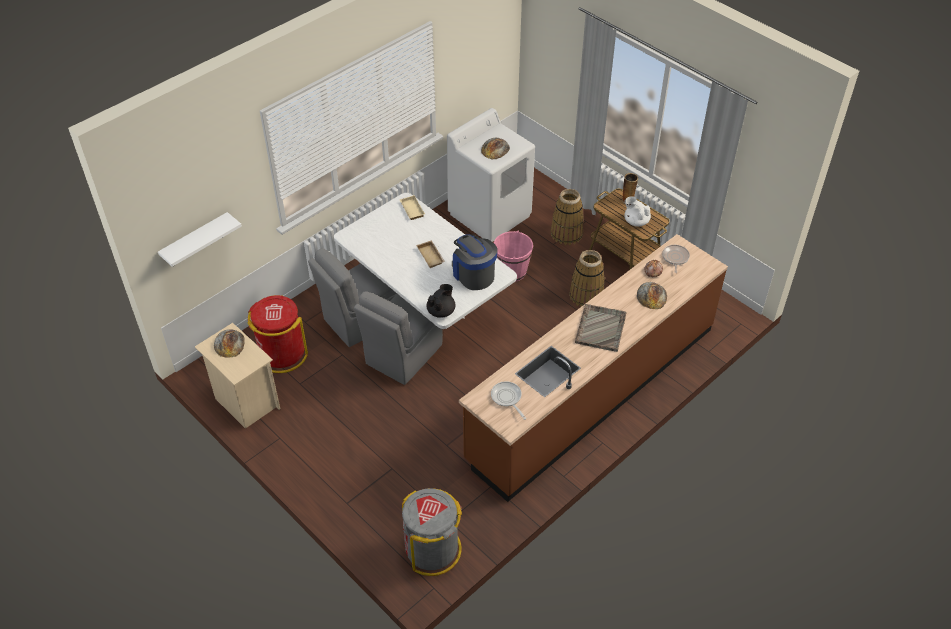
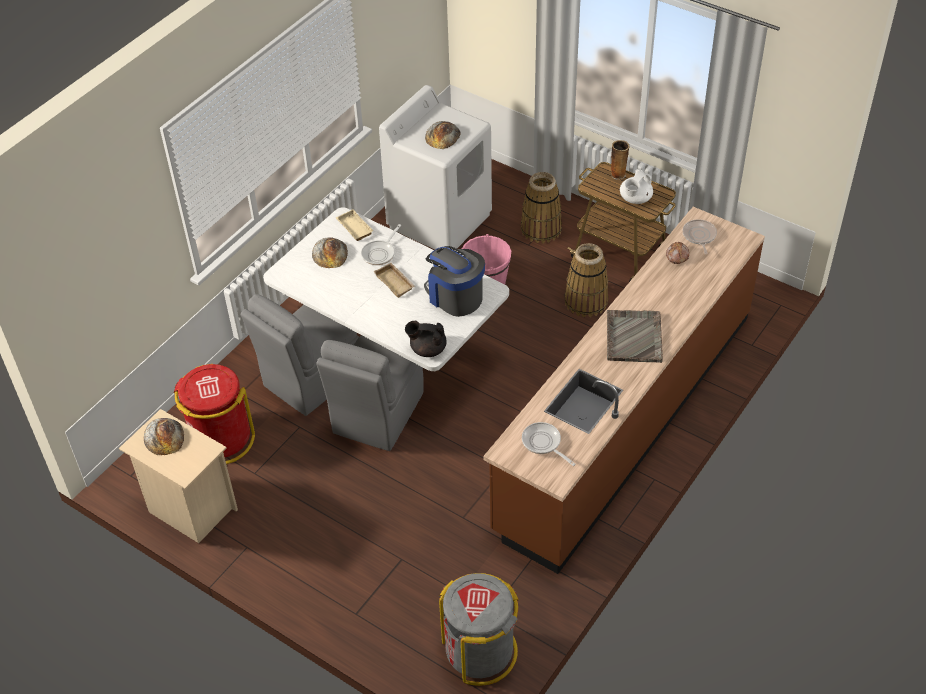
camera: 10 degrees left, 0 degrees up
(195, 241) = (98, 311): white shelf -> none
(426, 232) = (380, 253): none -> frying pan
(441, 311) = (427, 349): black teapot -> black teapot turned 105 degrees counterclockwise
(636, 221) = (635, 199): white teapot -> white teapot turned 90 degrees counterclockwise
(652, 295) = (684, 286): bread -> bread (330, 253)

